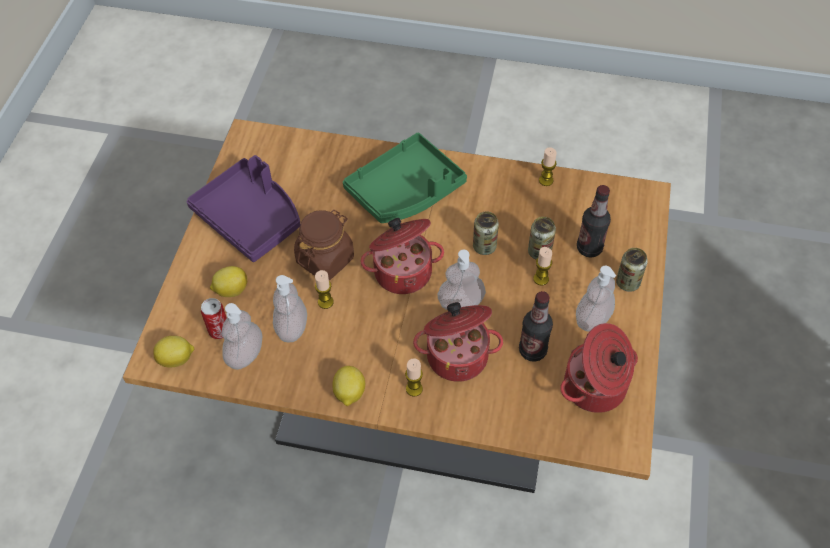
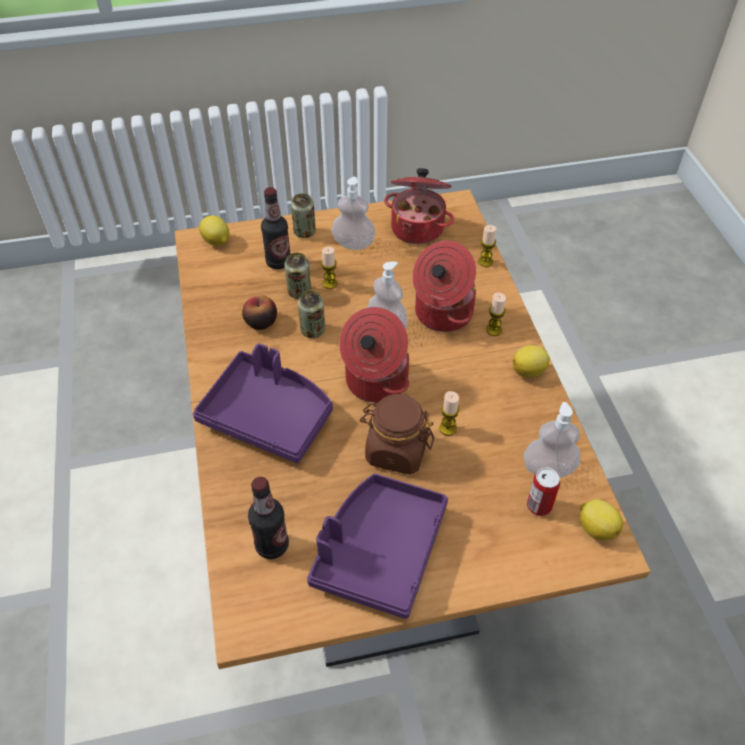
camera: 115 degrees left, 5 degrees down
(231, 290) = (485, 520): lemon -> lemon (216, 242)
(292, 327) = (493, 443): soap dispenser -> none
(406, 191) = (268, 415): green tray -> purple tray
(513, 213) = (261, 322): none -> apple
(532, 350) = (407, 269): bottle -> bottle (272, 545)
(546, 180) = (206, 310): candle -> candle (485, 261)

